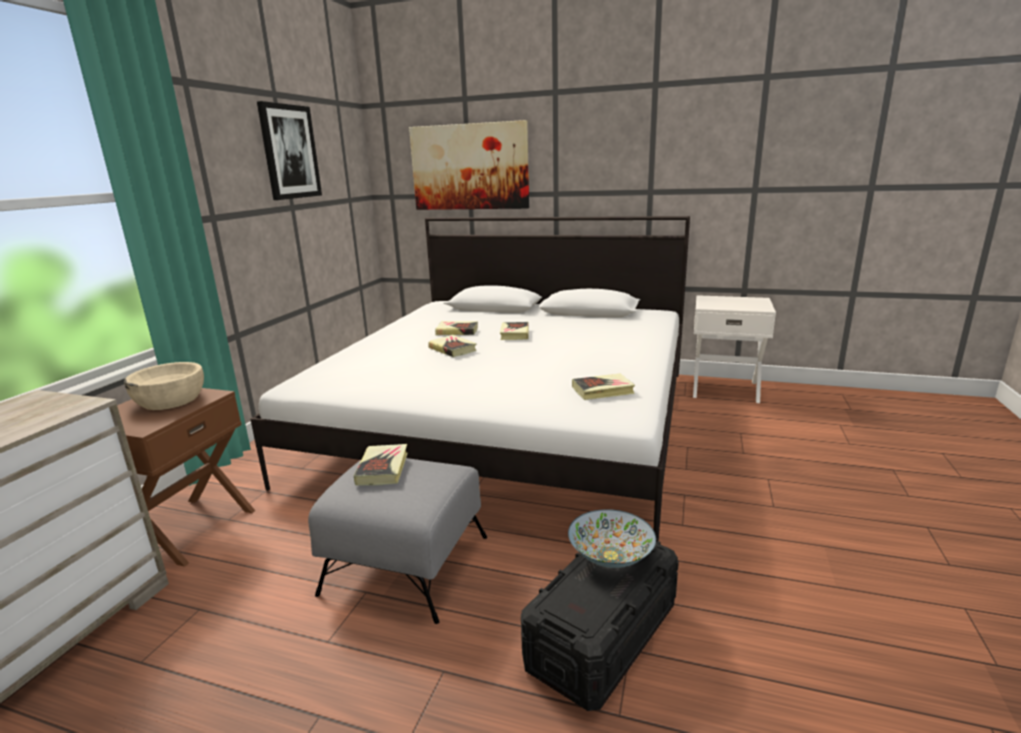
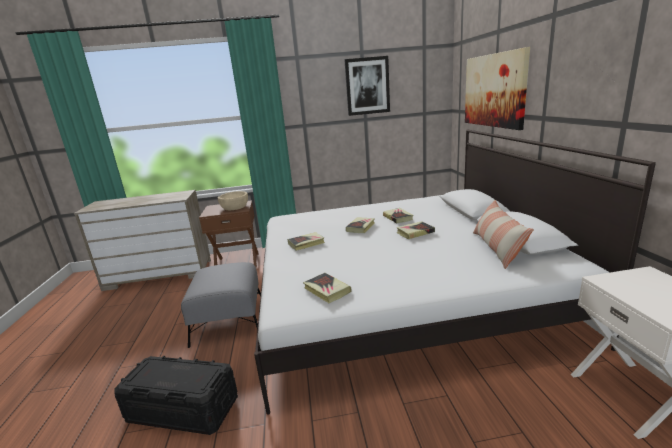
camera: 65 degrees right, 0 degrees up
(382, 469) = (227, 269): book -> book (306, 243)
(598, 321) = (497, 248): none -> pillow
(611, 556) = (193, 372): bowl -> none

